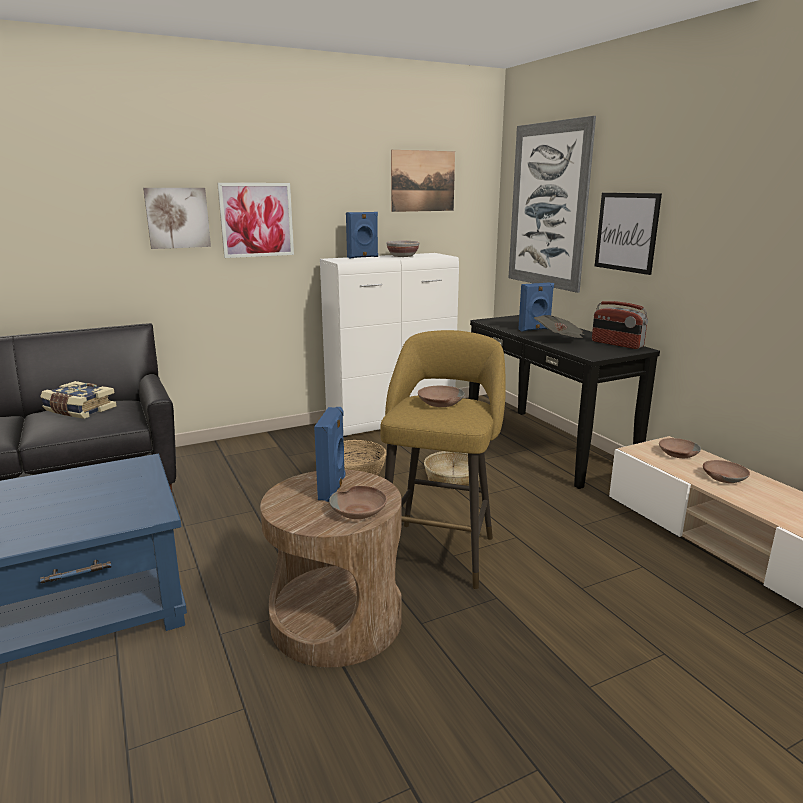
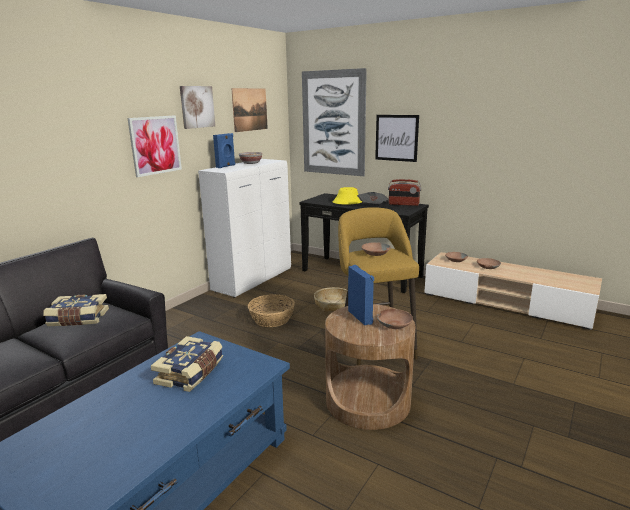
camera: 30 degrees left, 0 degrees up
(76, 496) = (191, 373): none -> book
(177, 218) = (101, 148): picture -> picture (197, 107)
(535, 329) = (347, 202): blue speaker -> yellow hat

